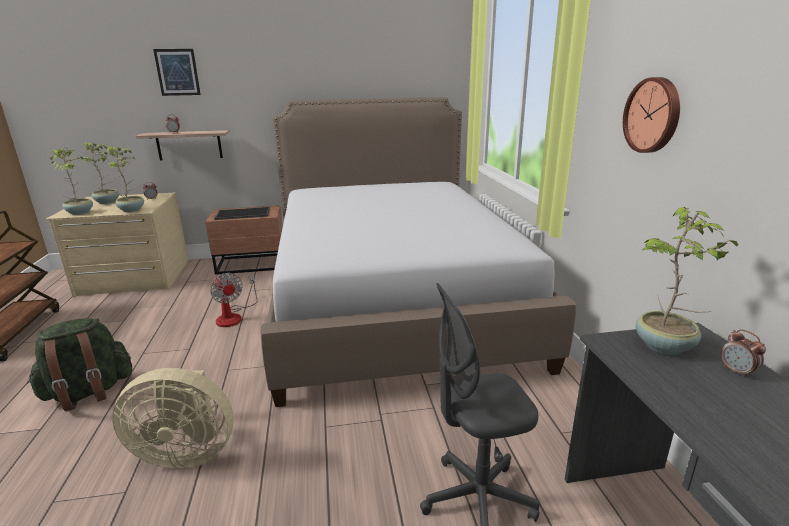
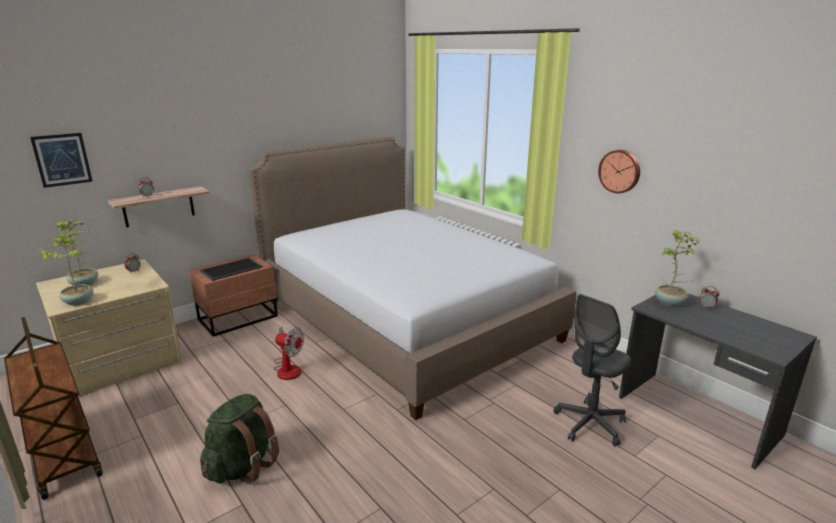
camera: 30 degrees left, 0 degrees up
(132, 210) = (139, 287): potted plant -> none
(177, 72) = (145, 132): picture -> picture (62, 160)
(186, 452) = (390, 469): beige fan -> none

